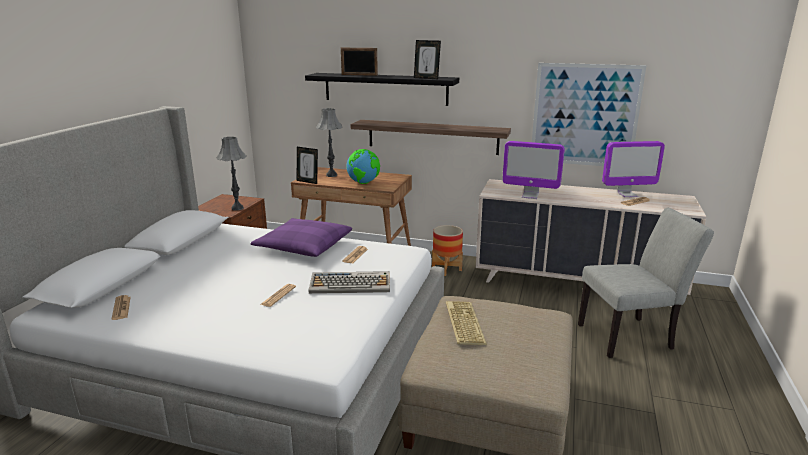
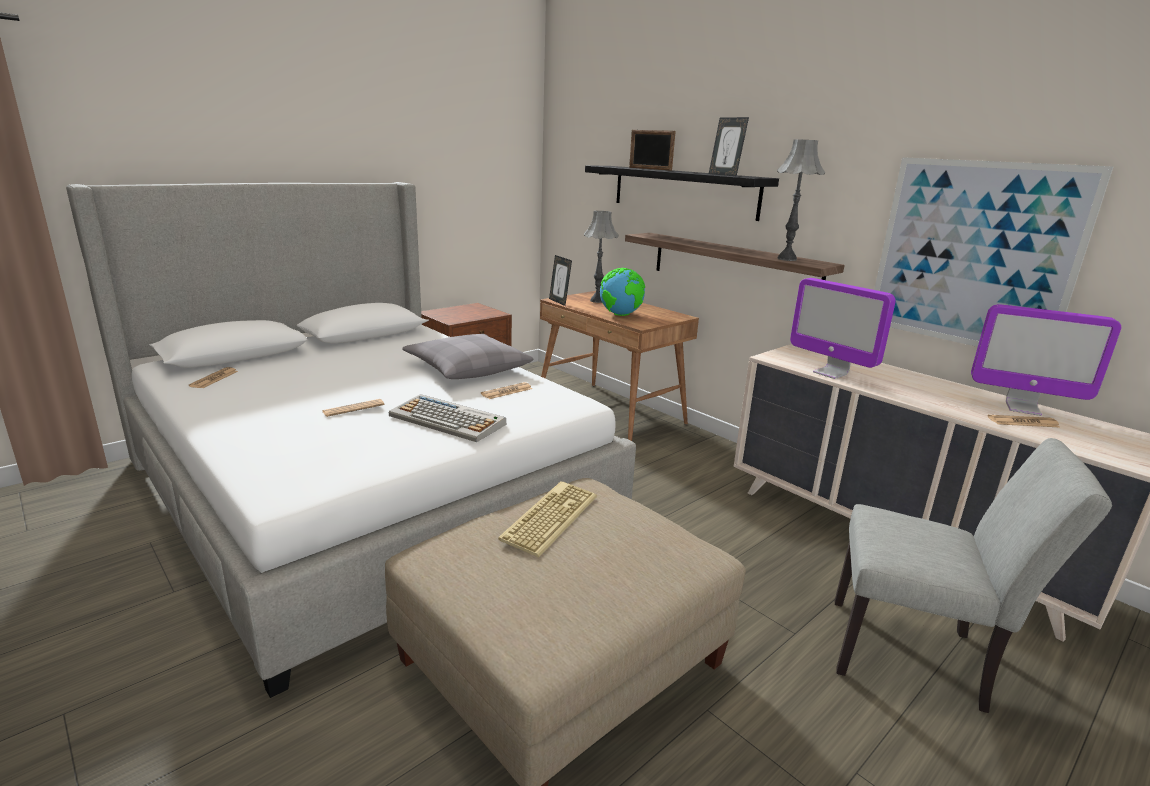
camera: 30 degrees right, 0 degrees up
(237, 208) = (468, 318): grey table lamp -> grey table lamp (786, 259)
(303, 246) = (467, 368): purple pillow -> grey pillow
(447, 269) = (709, 461): planter -> none

